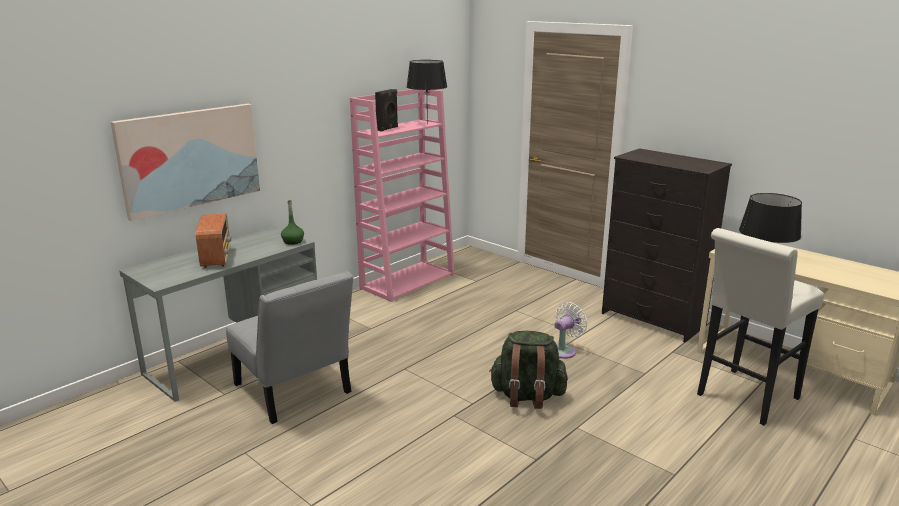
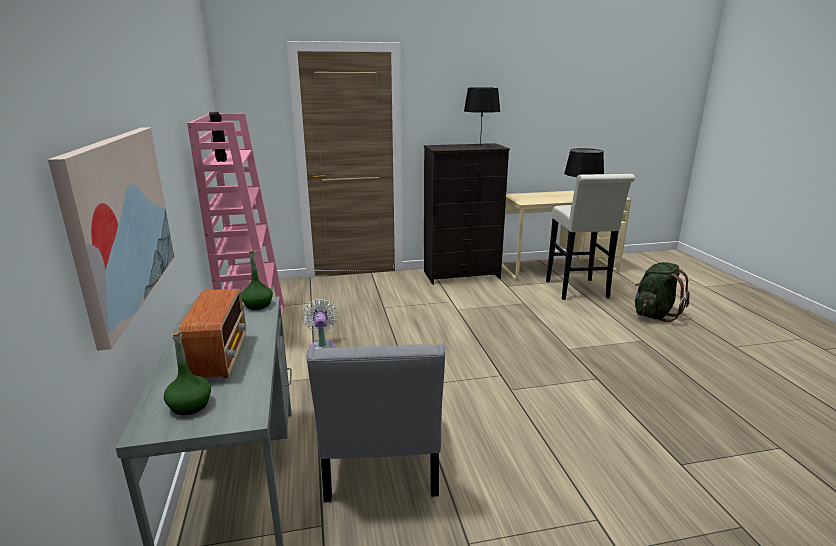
camera: 55 degrees left, 0 degrees up
(162, 269) = (190, 406): none -> green bottle
(216, 257) = (220, 357): radio -> radio turned 60 degrees clockwise
(295, 392) = (380, 465): grey chair -> grey chair turned 90 degrees clockwise
(427, 124) = (240, 151): black table lamp -> black table lamp (480, 145)
(527, 396) = (513, 350): green backpack -> green backpack (654, 314)
(564, 350) = (465, 314): white fan -> white fan (322, 346)

